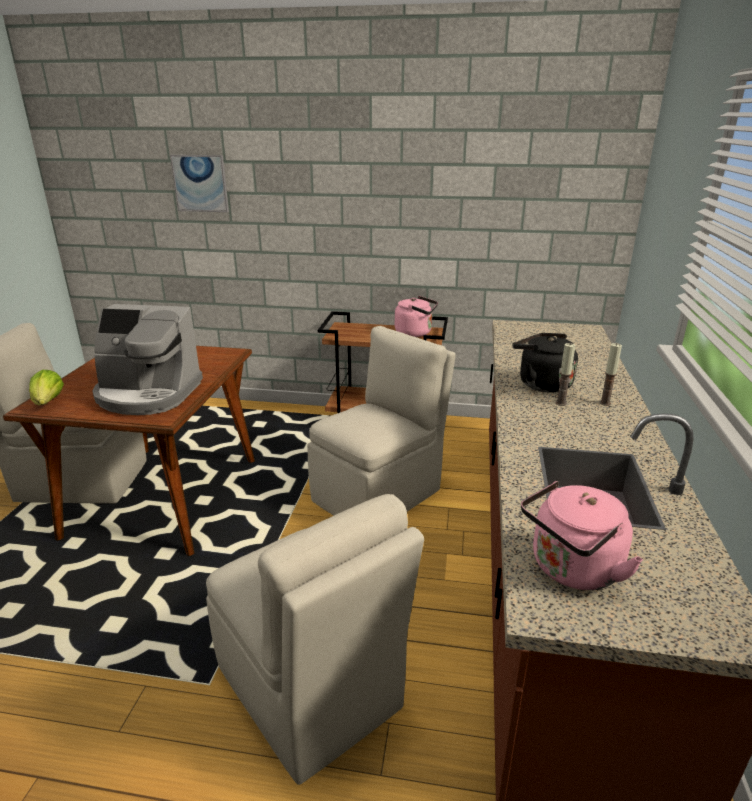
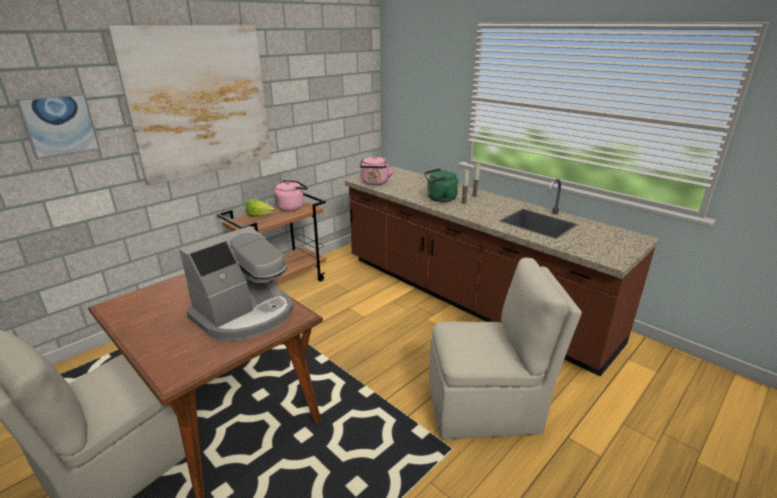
camera: 55 degrees left, 0 degrees up
(48, 403) = (180, 367): lettuce -> lettuce (259, 216)
(334, 179) = (201, 102): none -> picture
(379, 494) = (351, 317): beige chair -> none
(541, 384) = (439, 199): black kettle -> green kettle
(572, 570) = (593, 247): pink kettle -> pink kettle (375, 183)

